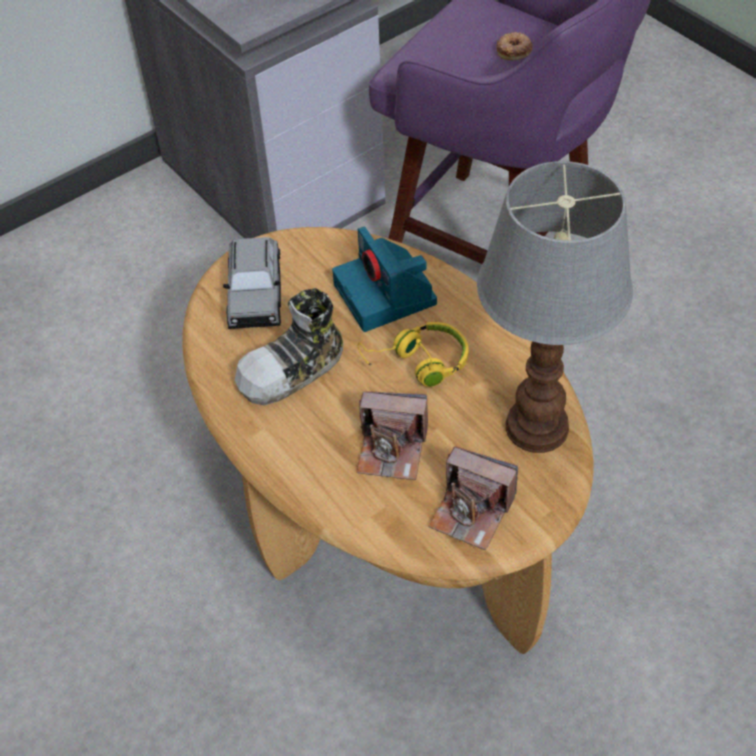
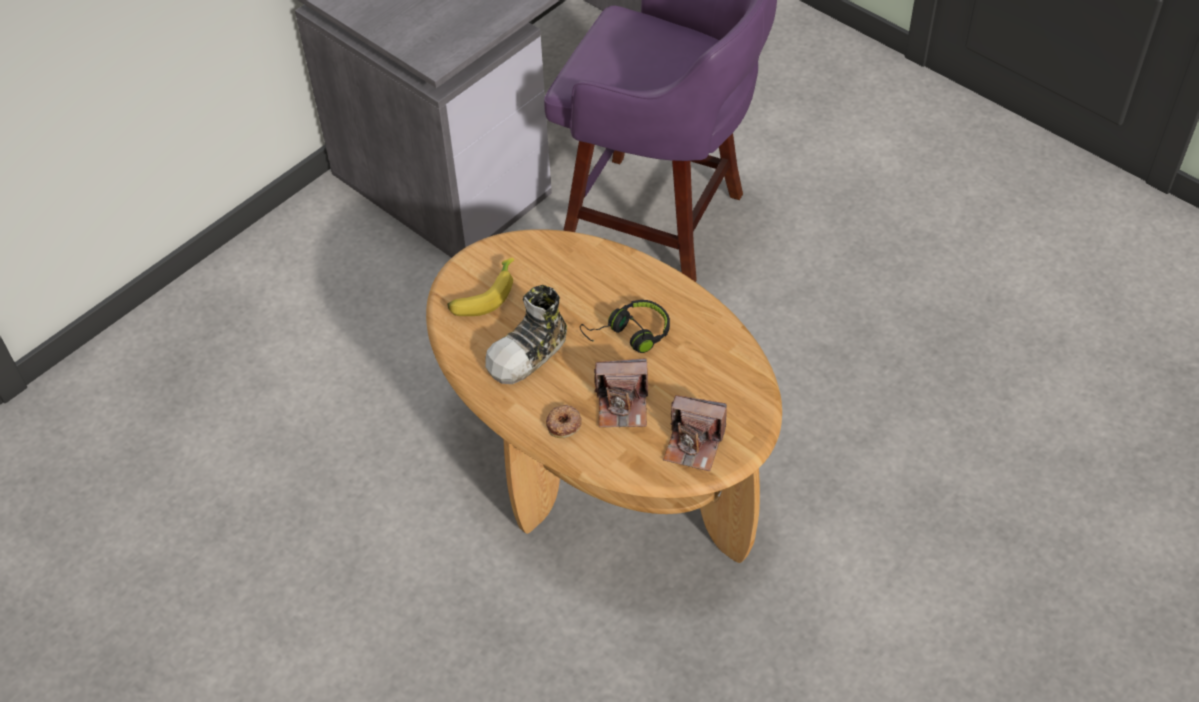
camera: 10 degrees left, 0 degrees up
(255, 295) = (483, 295): grey toy car -> banana
(386, 295) = (592, 282): camera -> none
(418, 362) = (629, 334): yellow headphones -> black headphones
(514, 50) = (664, 59): donut -> donut (564, 424)
(535, 428) = (732, 375): table lamp -> none

